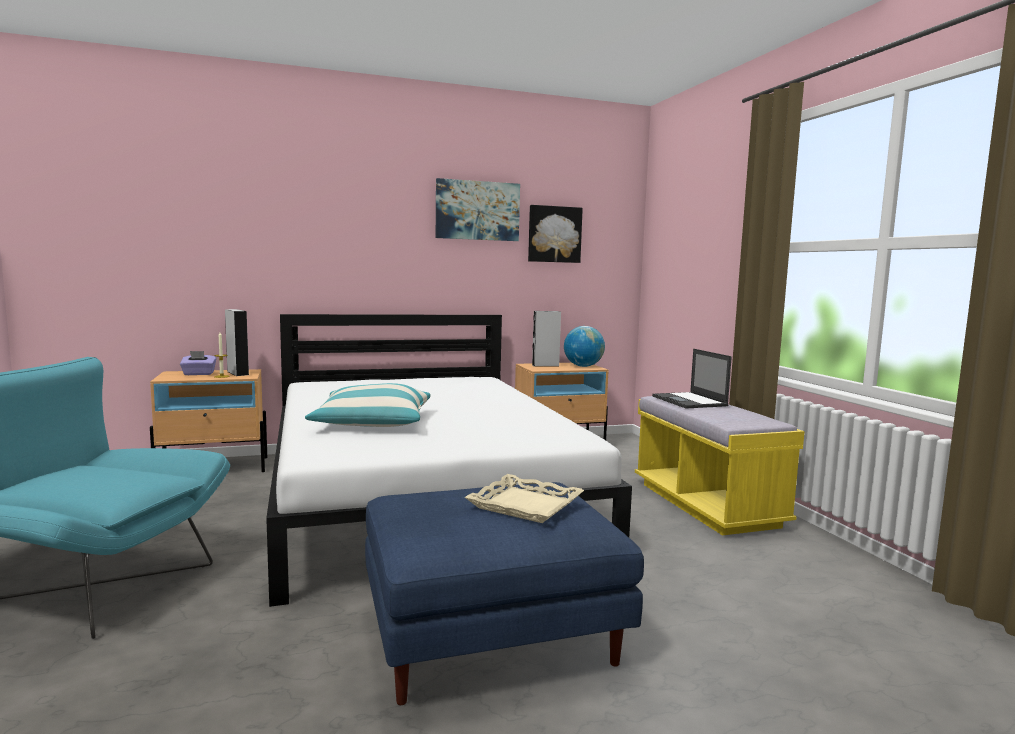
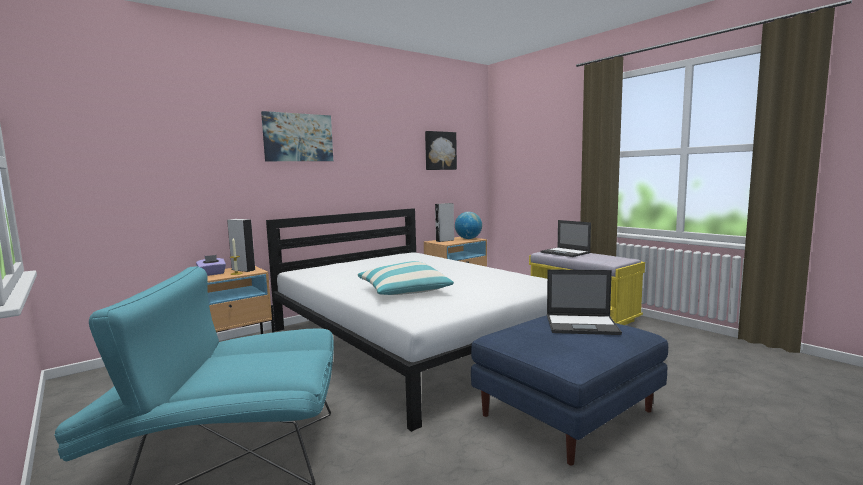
camera: 20 degrees left, 0 degrees up
(477, 210) = (393, 135): picture -> picture (298, 137)
(526, 505) = (582, 325): beige tray -> laptop

